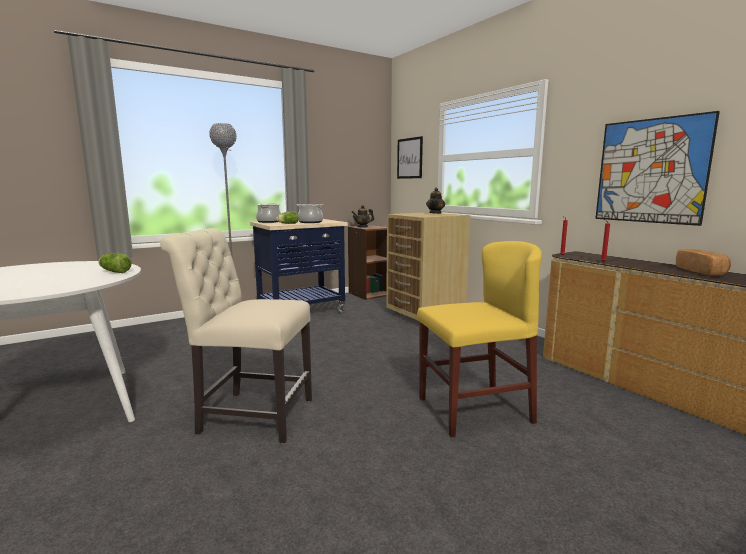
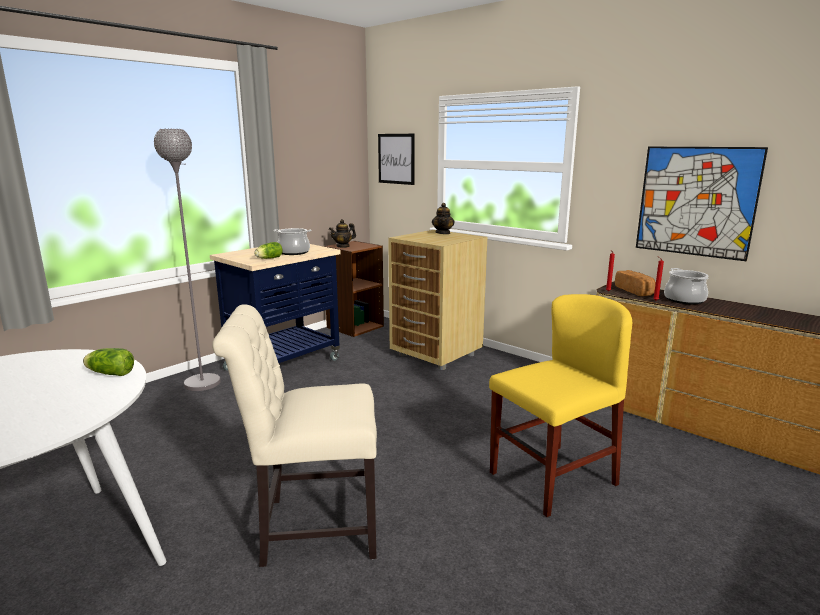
camera: 15 degrees left, 5 degrees up
(269, 221) = (237, 254): cooking pot -> cooking pot (684, 300)
(701, 272) = (752, 311): bread -> bread (635, 291)

